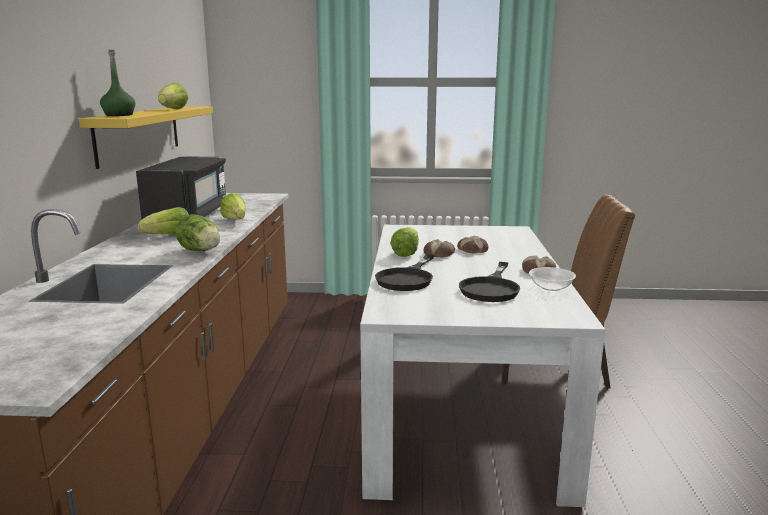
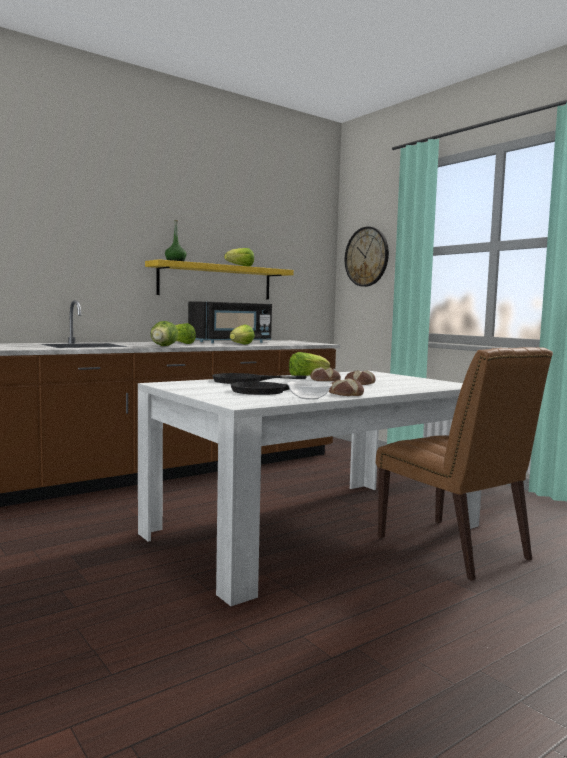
camera: 50 degrees right, 10 degrees down
(262, 82) = (366, 256): none -> wall clock

